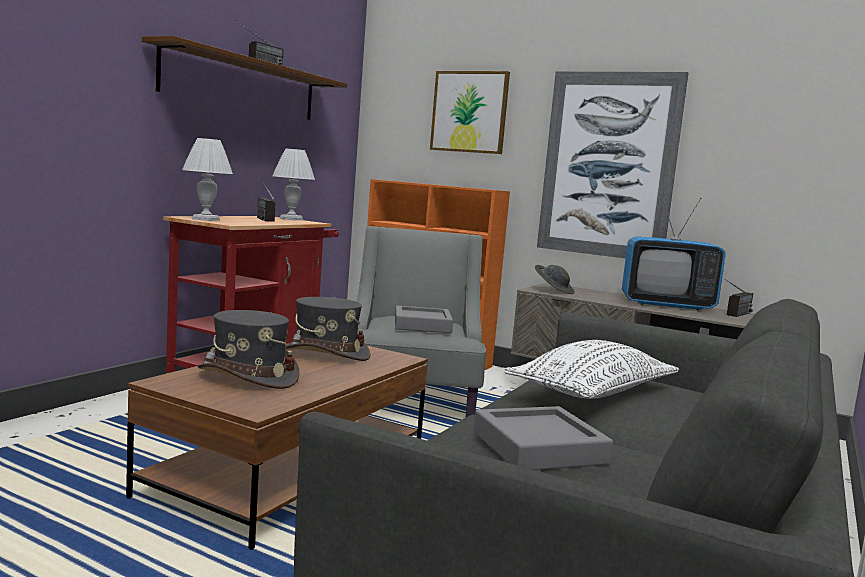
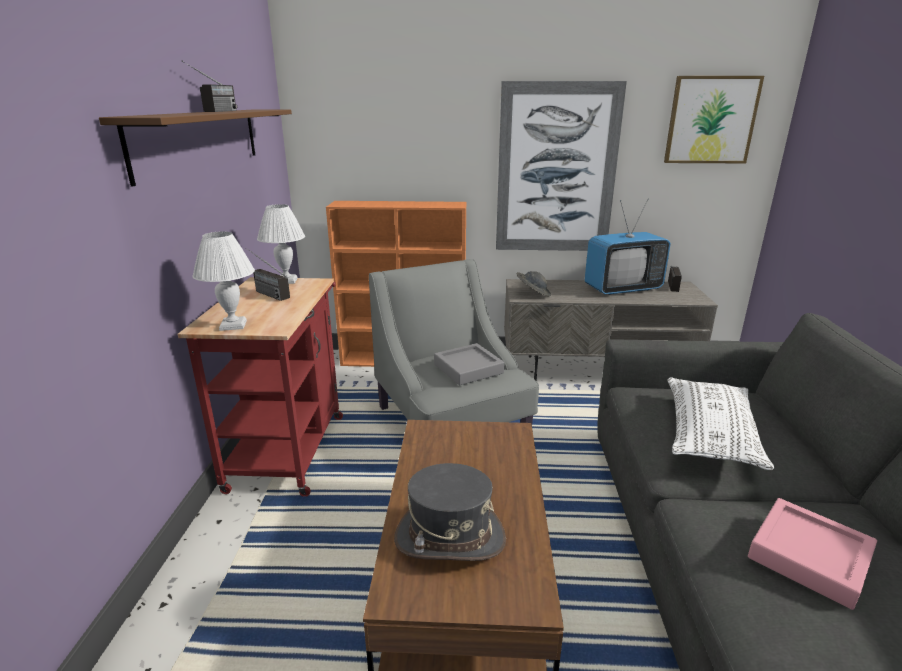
camera: 25 degrees left, 15 degrees up
(325, 353) = (453, 454): grey hat -> none
(469, 112) = (413, 124): picture -> picture (711, 120)
(539, 448) = (809, 556): grey tray -> pink tray

